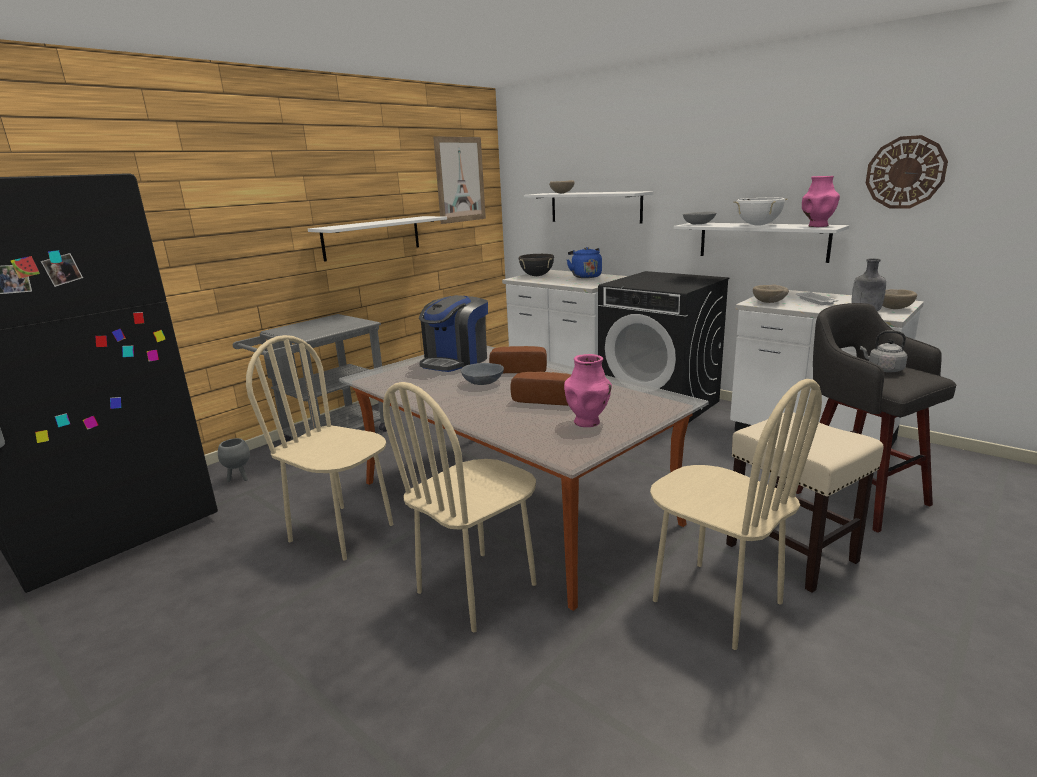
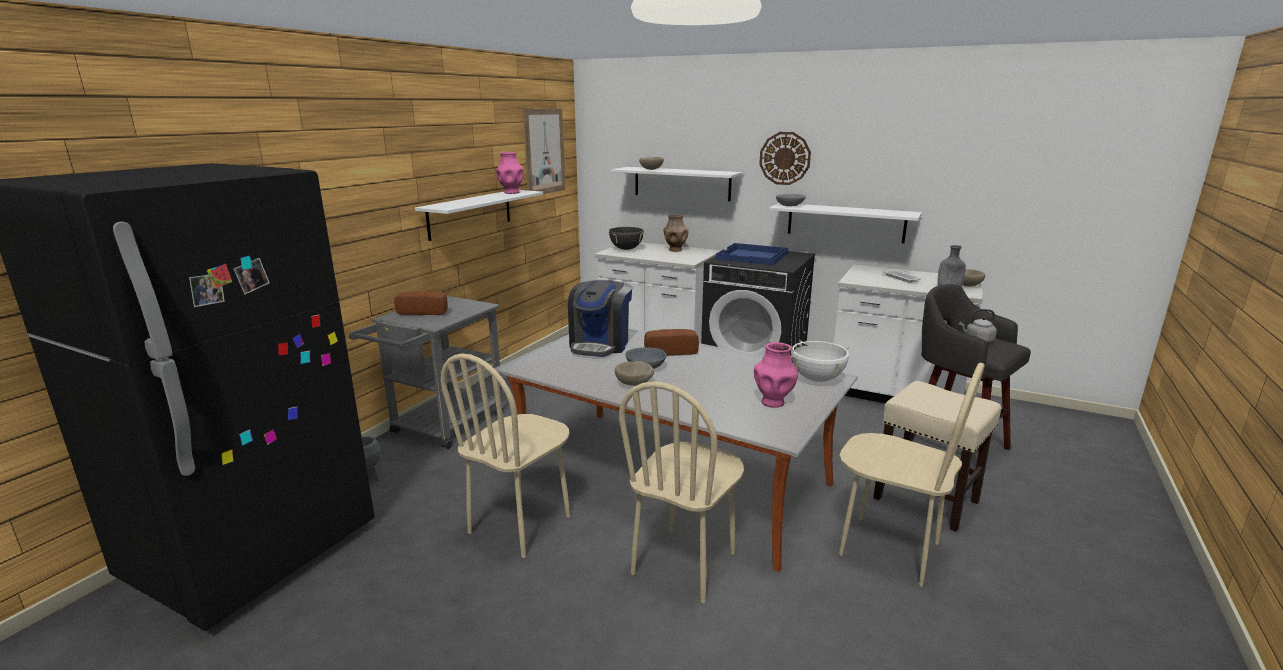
camera: 15 degrees left, 0 degrees up
(342, 532) = (520, 524): beige chair -> beige chair turned 75 degrees counterclockwise
(546, 399) = (719, 381): bread -> bread (424, 312)
(585, 276) = (675, 250): blue kettle -> brown vase
(656, 280) = (753, 256): none -> blue tray
(758, 225) = (845, 209): white cooking pot -> white cooking pot (817, 379)
(770, 303) = (865, 280): beige bowl -> beige bowl (635, 384)
(817, 226) = (898, 212): pink vase -> pink vase (511, 192)
(905, 172) = (968, 171): wall clock -> wall clock (785, 158)

